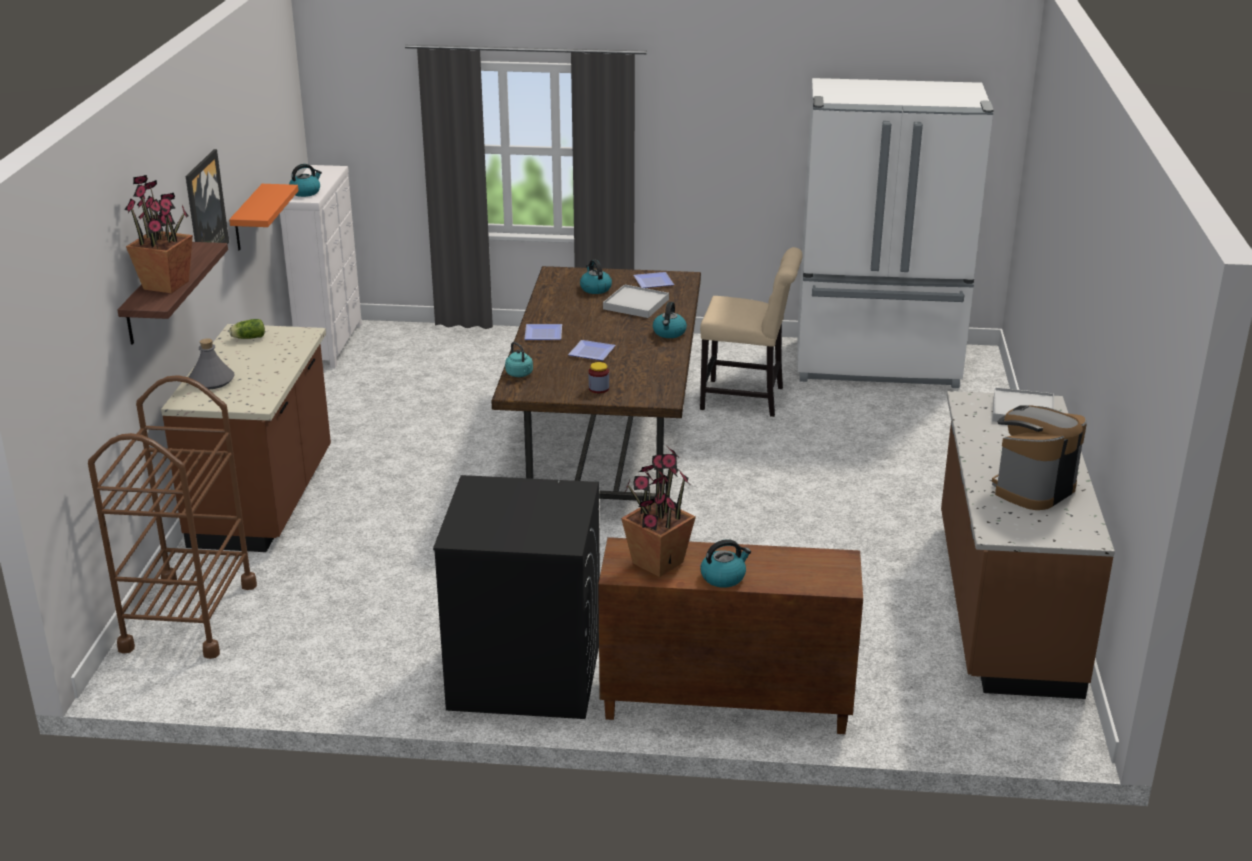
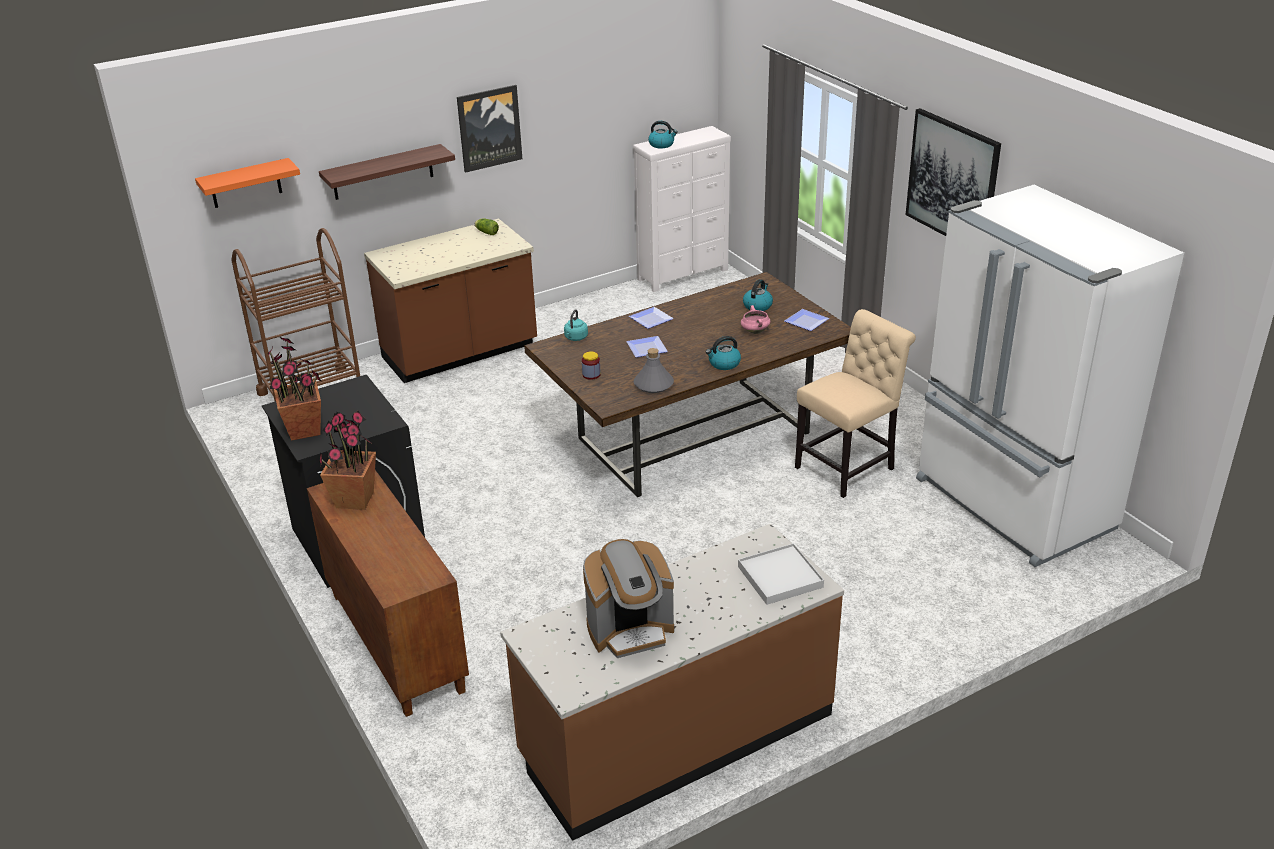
camera: 55 degrees right, 5 degrees up
(167, 285) = (368, 167): potted plant -> potted plant (304, 430)
(211, 381) = (415, 249): grey bottle -> grey bottle (653, 384)
(248, 218) = (571, 148): orange shelf -> orange shelf (245, 183)
(635, 304) = (754, 331): white tray -> pink cooking pot
(704, 107) = (952, 180): none -> picture
(723, 577) = (359, 534): kettle -> none
(747, 399) = (848, 467): beige chair -> beige chair turned 105 degrees counterclockwise
(1032, 488) = (630, 630): coffee machine -> coffee machine turned 150 degrees clockwise

